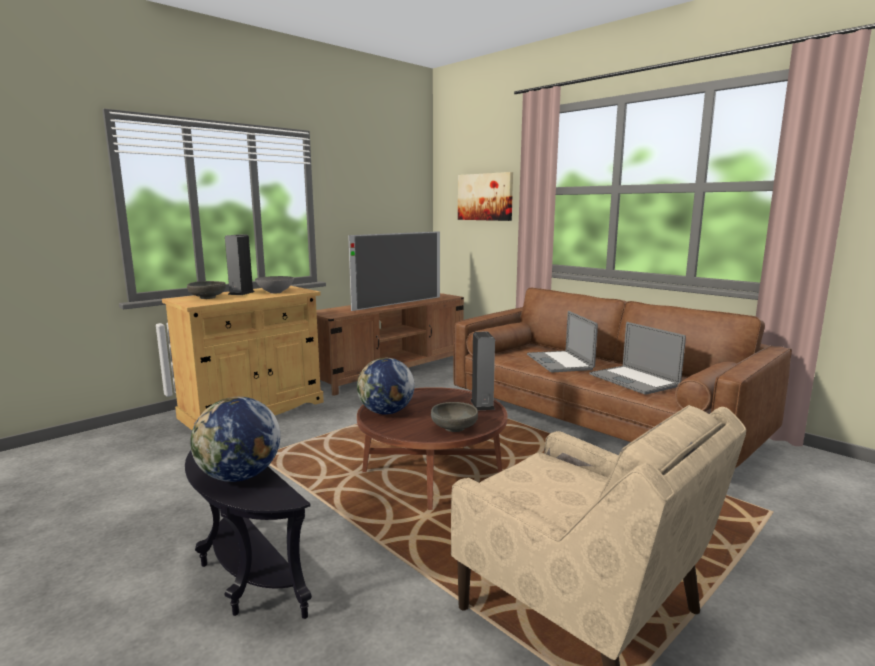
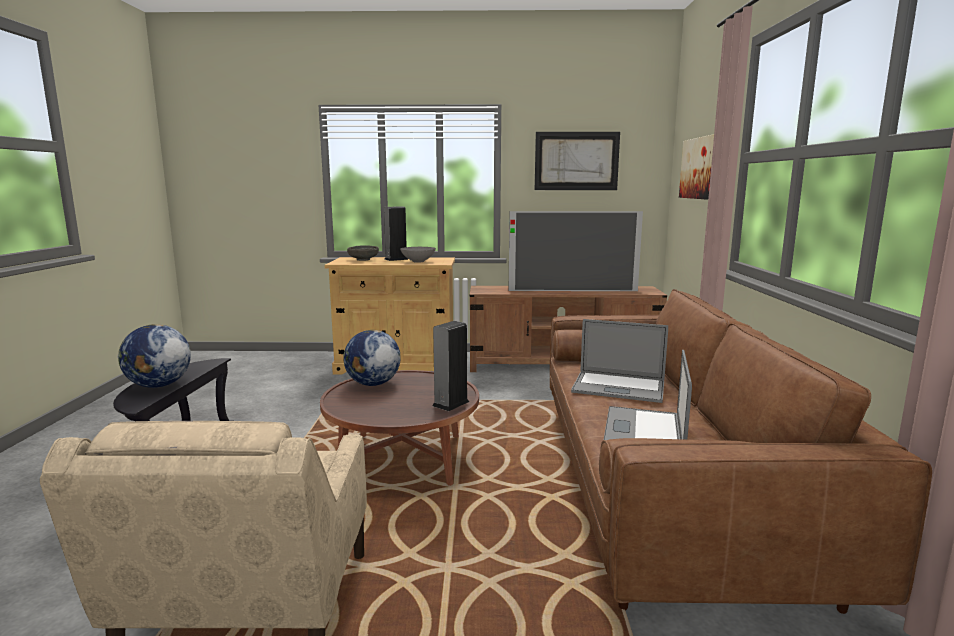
camera: 45 degrees right, 0 degrees up
(371, 188) = (576, 161): none -> picture
(454, 428) = (380, 413): grey bowl -> none
(559, 362) = (618, 387): laptop -> laptop turned 105 degrees counterclockwise

